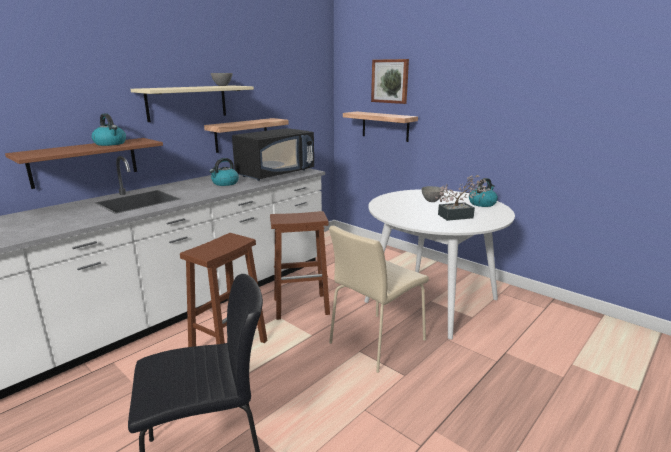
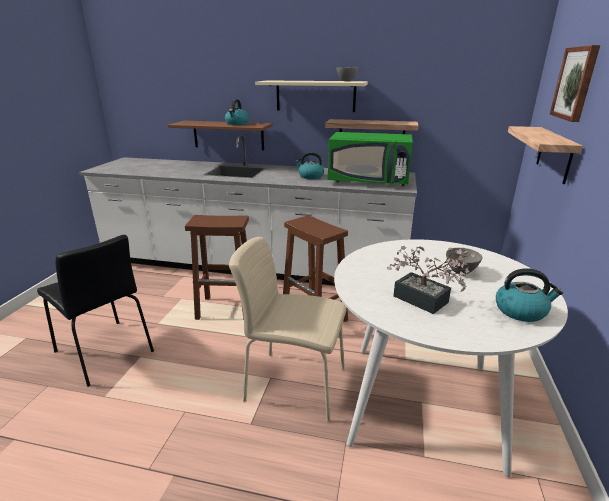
camera: 60 degrees right, 5 degrees up
(275, 174) = (369, 181): black microwave -> green microwave

